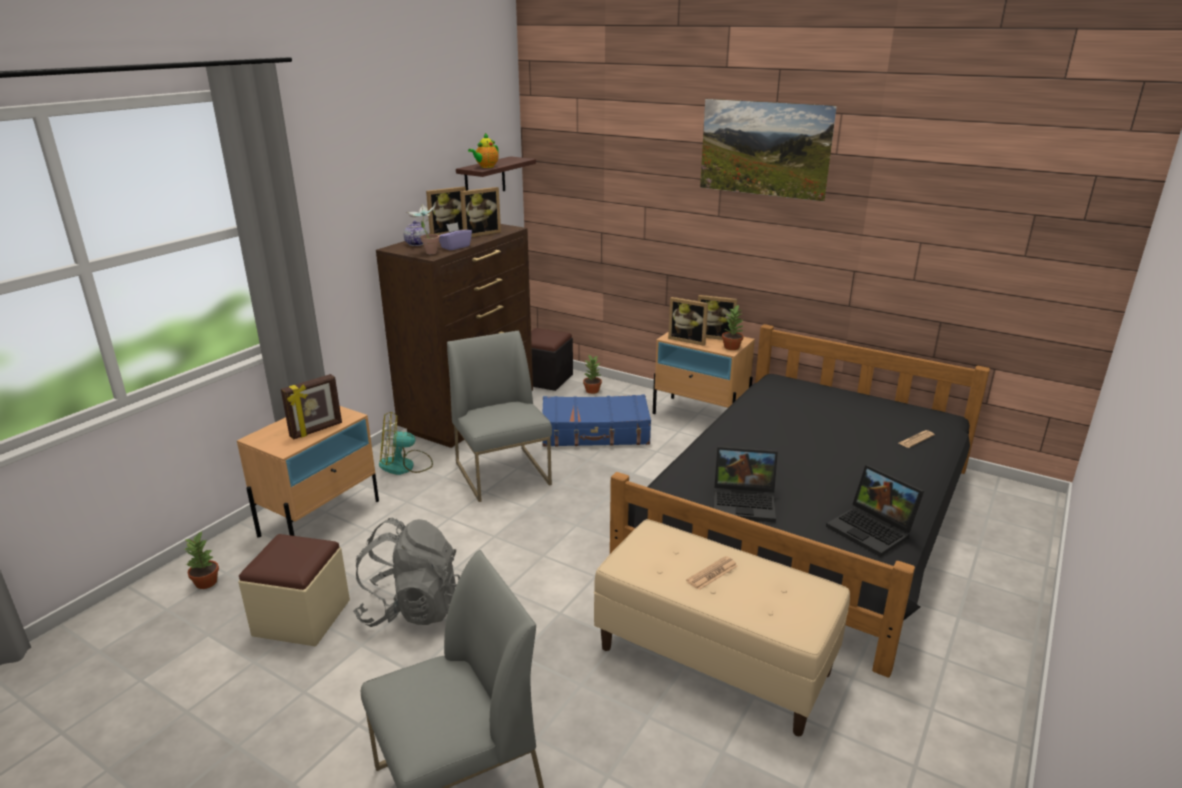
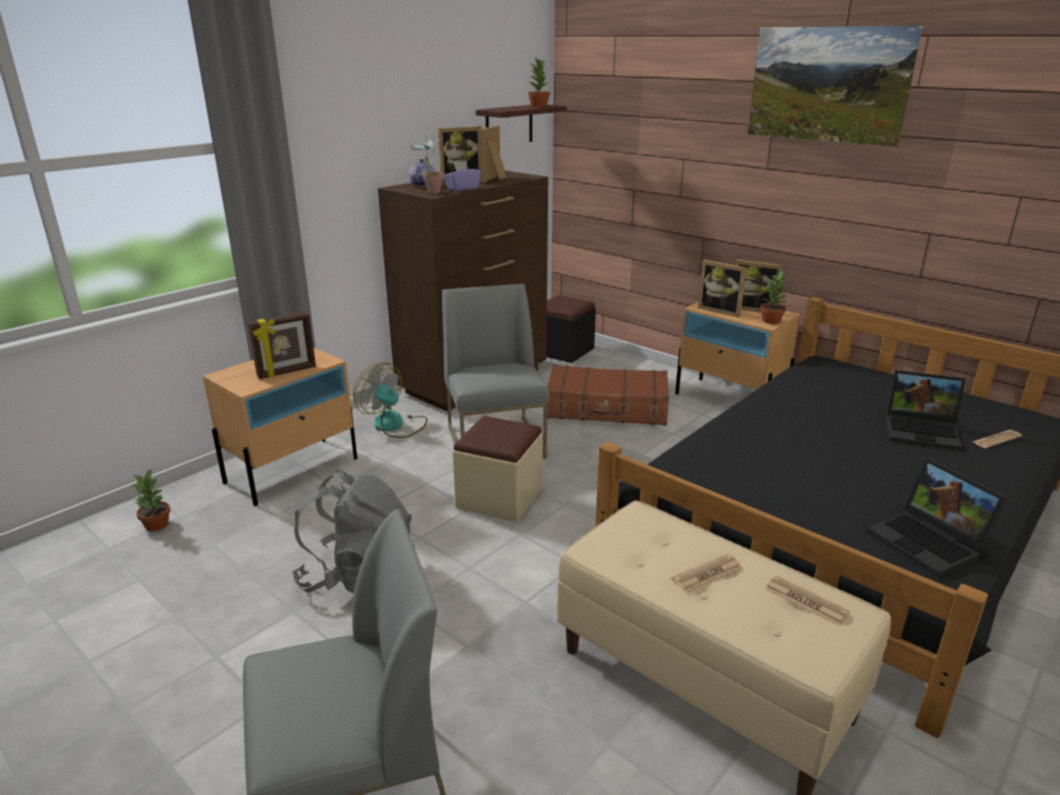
camera: 10 degrees right, 0 degrees up
(302, 618) = (240, 573): beige ottoman -> beige ottoman (499, 498)
(405, 465) = (394, 425): fan -> fan turned 45 degrees clockwise
(480, 233) = (494, 179): picture frame -> picture frame turned 135 degrees clockwise
(486, 167) = (508, 109): teapot -> none
(592, 390) = (612, 365): potted plant -> potted plant (539, 106)
(595, 433) = (607, 408): blue suitcase -> brown suitcase
(745, 503) = (764, 494): laptop -> laptop (923, 431)
(788, 586) = (806, 601): none -> newspaper

